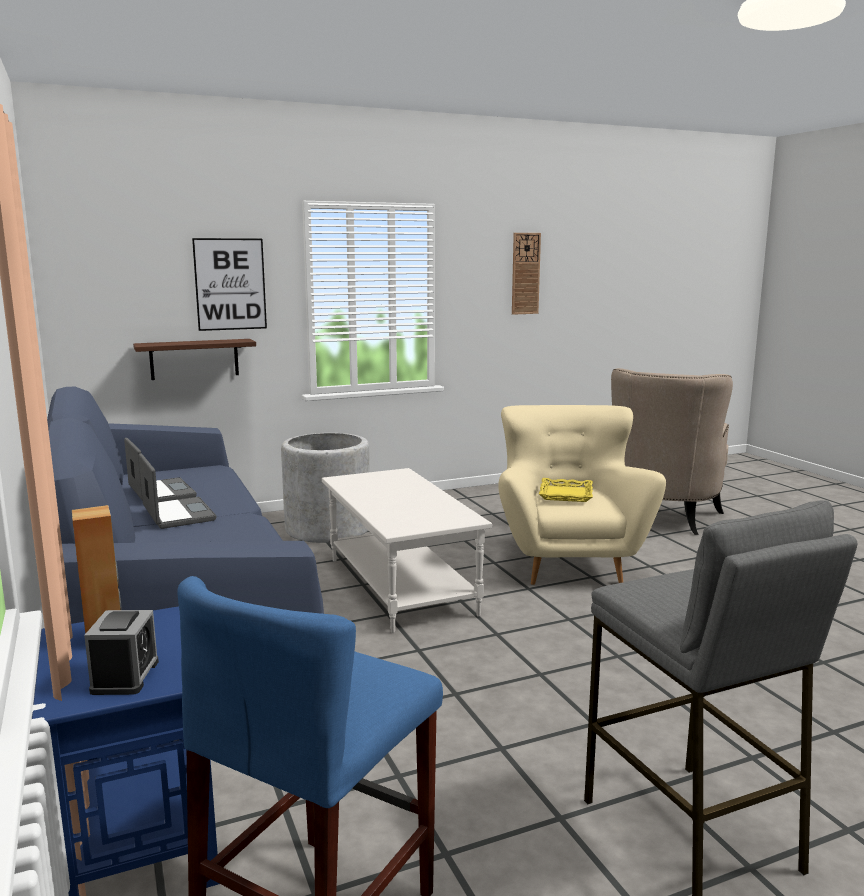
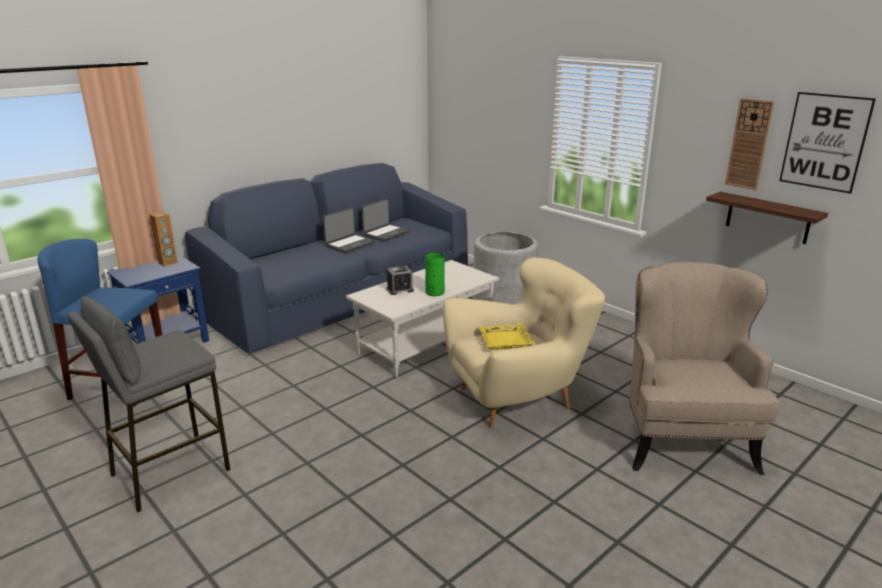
camera: 70 degrees right, 10 degrees up
(125, 676) = (135, 273): alarm clock -> alarm clock (400, 290)
(194, 359) = (488, 162): shelf -> shelf (767, 218)
(230, 284) = (510, 115): picture -> picture (824, 142)
(427, 496) = (434, 292): none -> green vase
(662, 519) = (682, 439): beige armchair -> beige armchair turned 90 degrees clockwise

